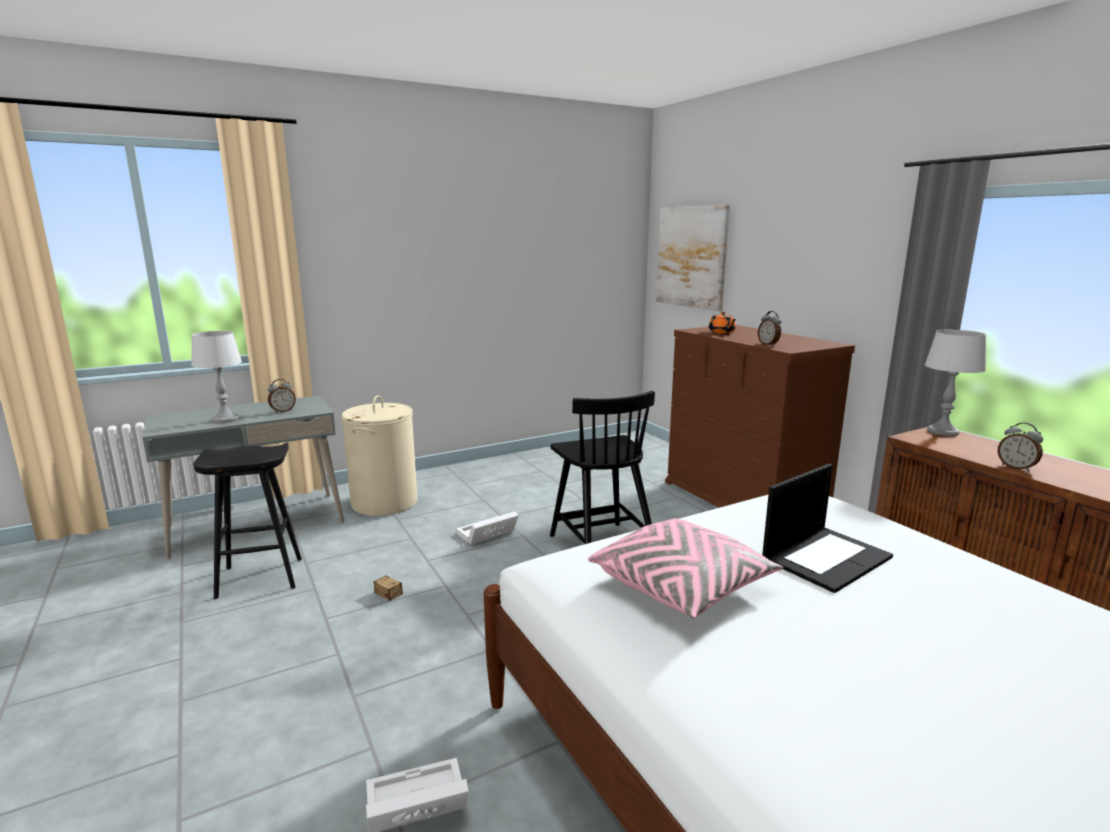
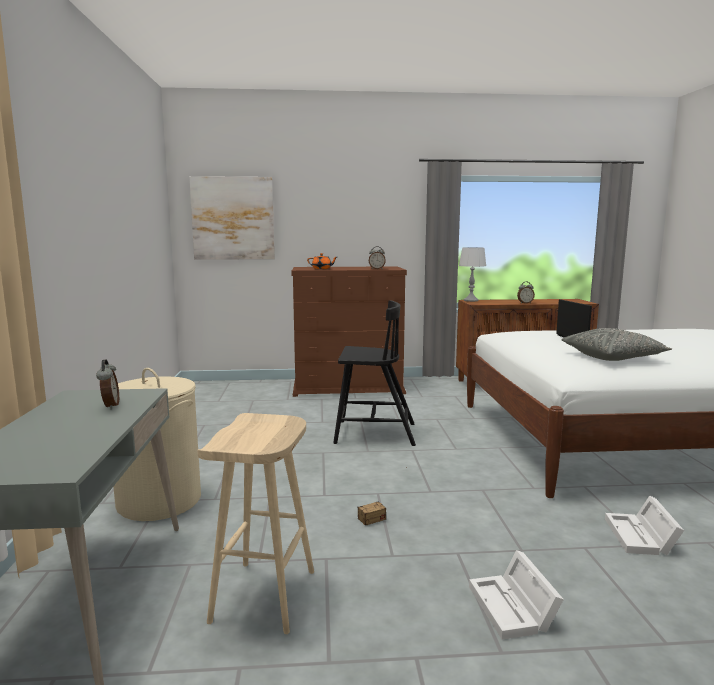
camera: 65 degrees left, 5 degrees down
(225, 419) = (83, 433): grey table lamp -> none
(258, 578) = (264, 596): black stool -> beige stool
(486, 535) = (303, 465): white storage box -> white storage box (514, 609)
(682, 586) = (613, 357): pink pillow -> grey pillow

